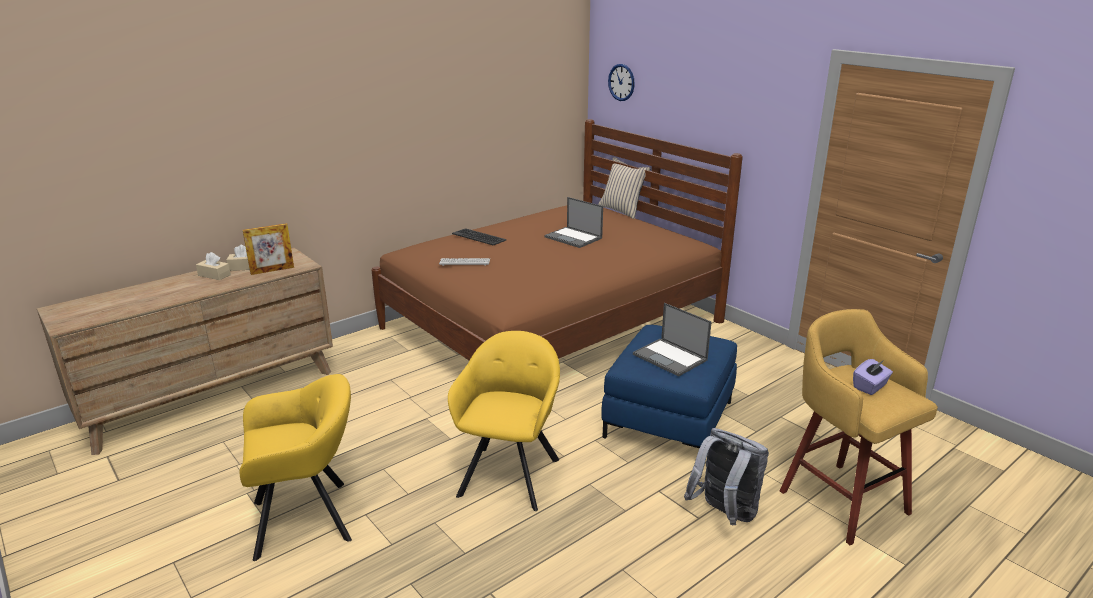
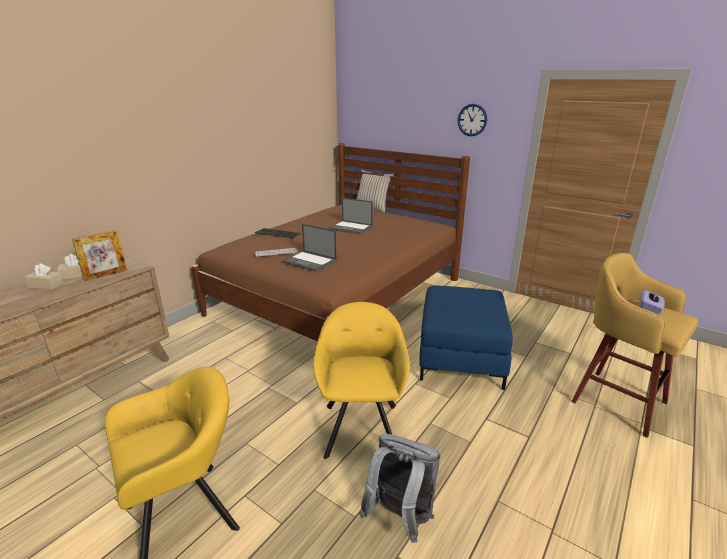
camera: 15 degrees left, 0 degrees up
(621, 82) = (365, 112): wall clock -> wall clock (472, 120)
(671, 357) = (467, 309): laptop -> laptop (310, 261)
(724, 514) = (545, 429): grey backpack -> grey backpack (400, 517)

